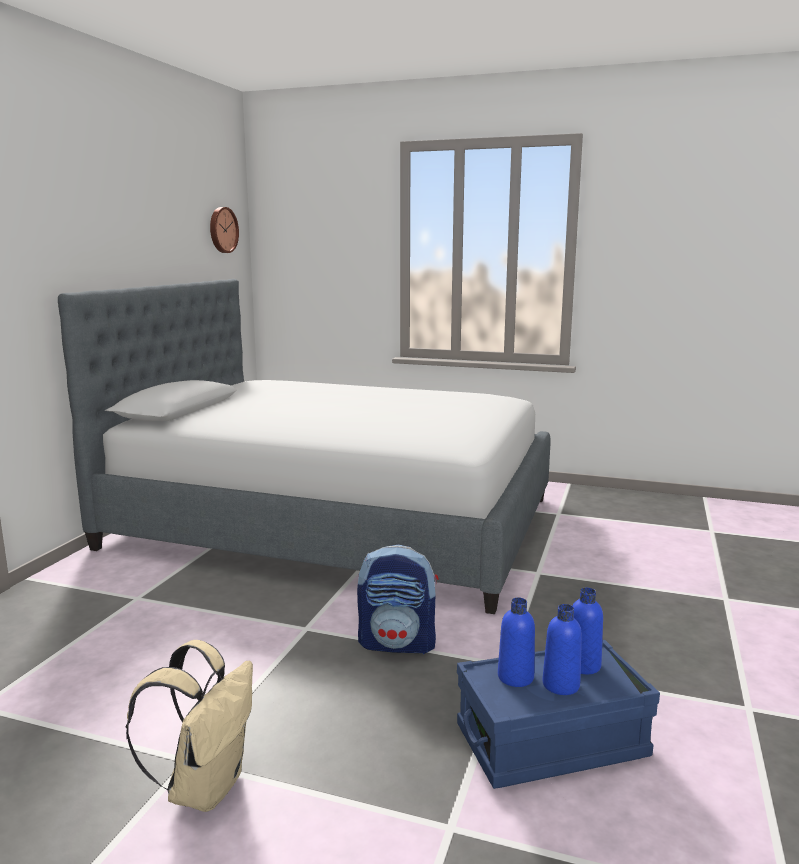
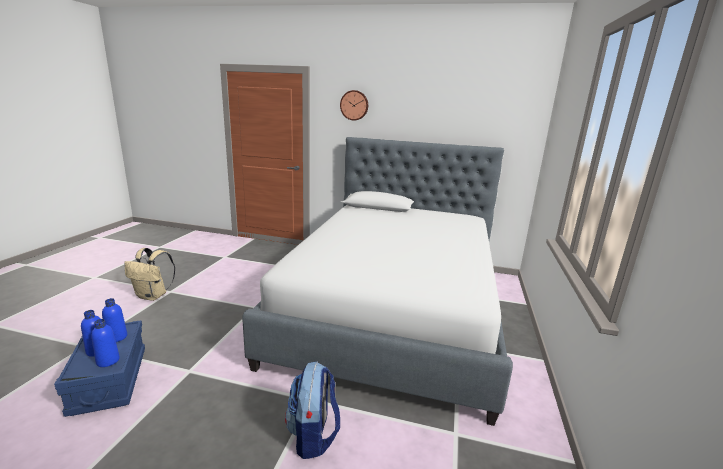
camera: 85 degrees right, 5 degrees up
(222, 230) = (508, 113): wall clock -> wall clock (354, 105)
(398, 643) = (229, 333): backpack -> backpack (313, 436)

